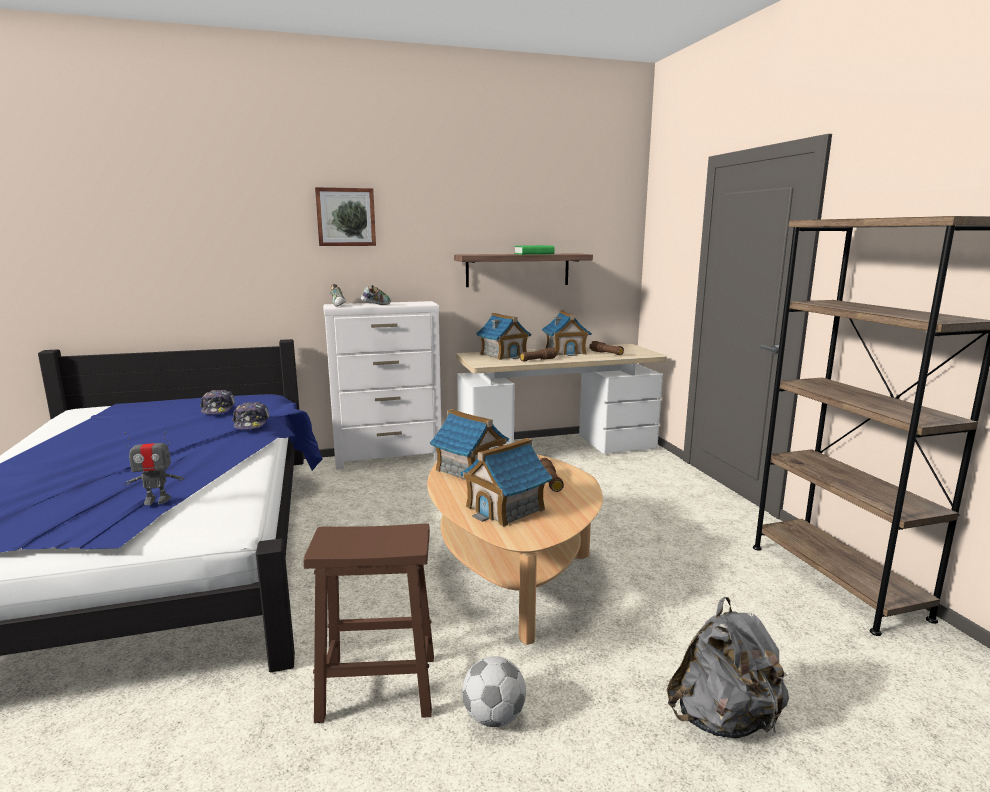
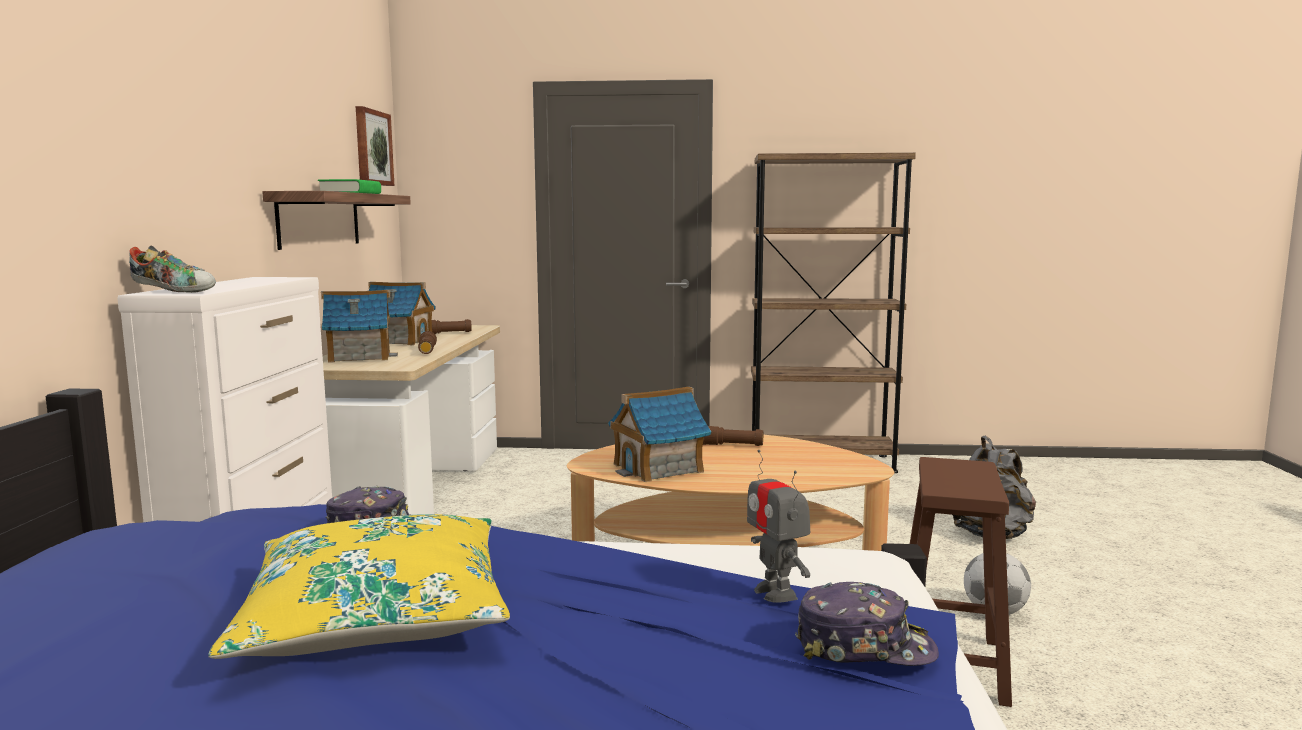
camera: 70 degrees left, 5 degrees down
(157, 500) = (776, 592): toy robot -> toy robot turned 150 degrees clockwise
(166, 441) = (376, 614): none -> yellow pillow
(218, 409) = (185, 565): cap -> cap (864, 647)
(346, 217) = (129, 99): picture -> picture (372, 148)
(376, 305) = (241, 285): shoe -> none
(505, 508) = (790, 467): toy house -> none

